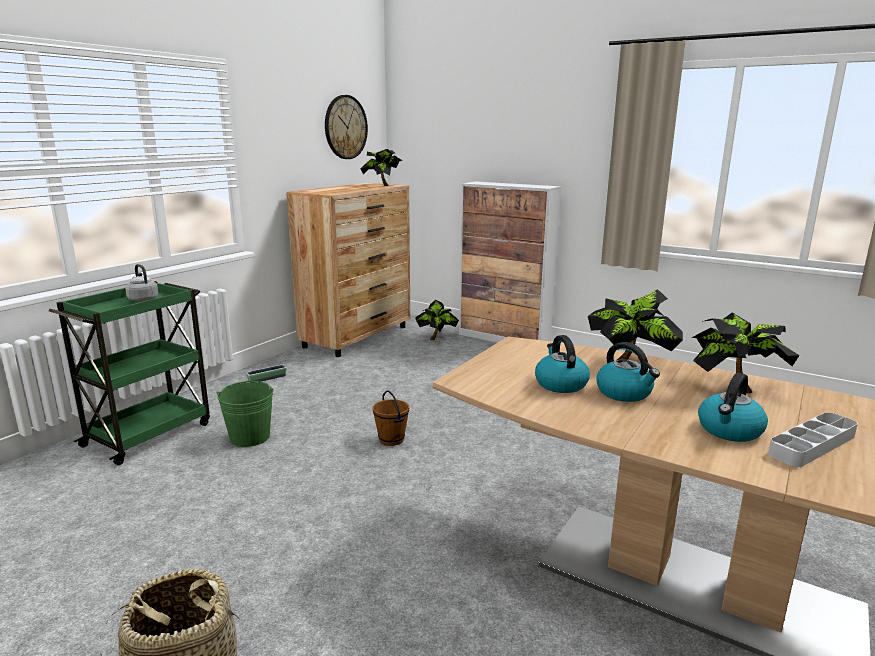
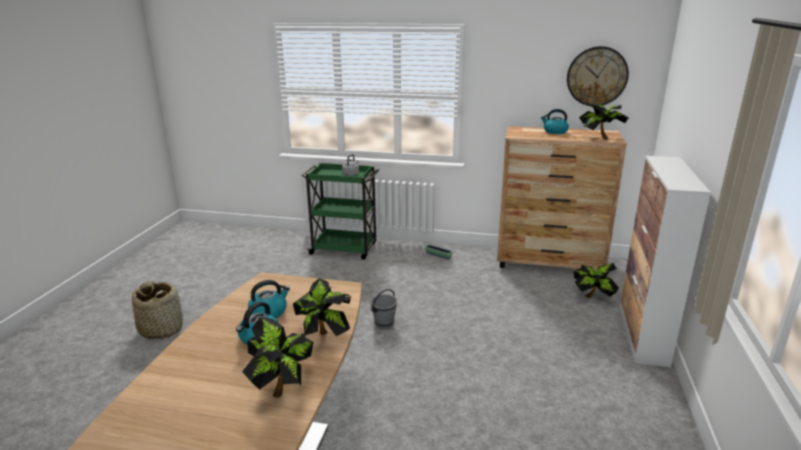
camera: 70 degrees right, 5 degrees up
(250, 437) = (358, 276): green bucket -> none
(392, 440) = (384, 324): brown bucket -> grey bucket
(729, 430) = (200, 382): kettle -> kettle (554, 131)
(812, 445) = (178, 420): grey tray -> none

